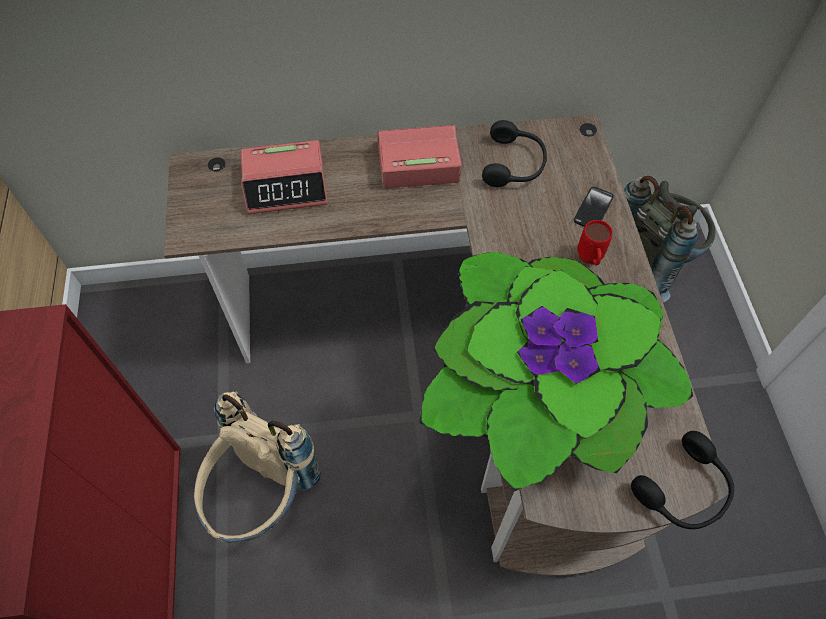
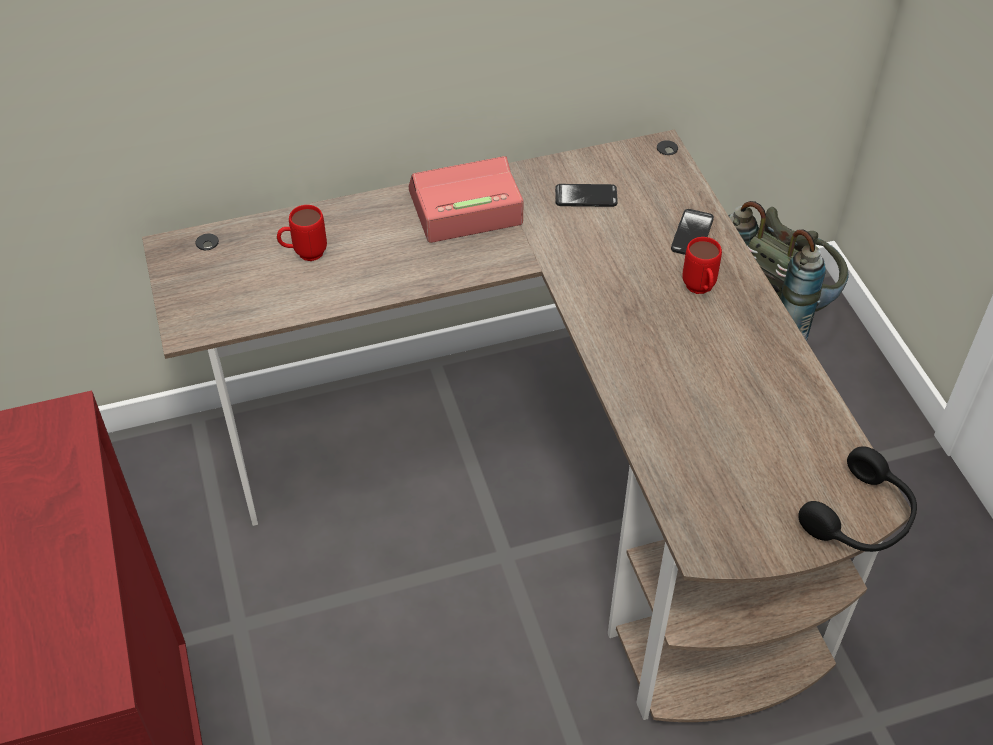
camera: 10 degrees left, 10 degrees down
(262, 496) = (311, 690): beige backpack -> none
(286, 185) = (304, 255): alarm clock -> red mug
(514, 164) = (586, 197): black headphones -> phone
(539, 387) = (669, 435): potted plant -> none

